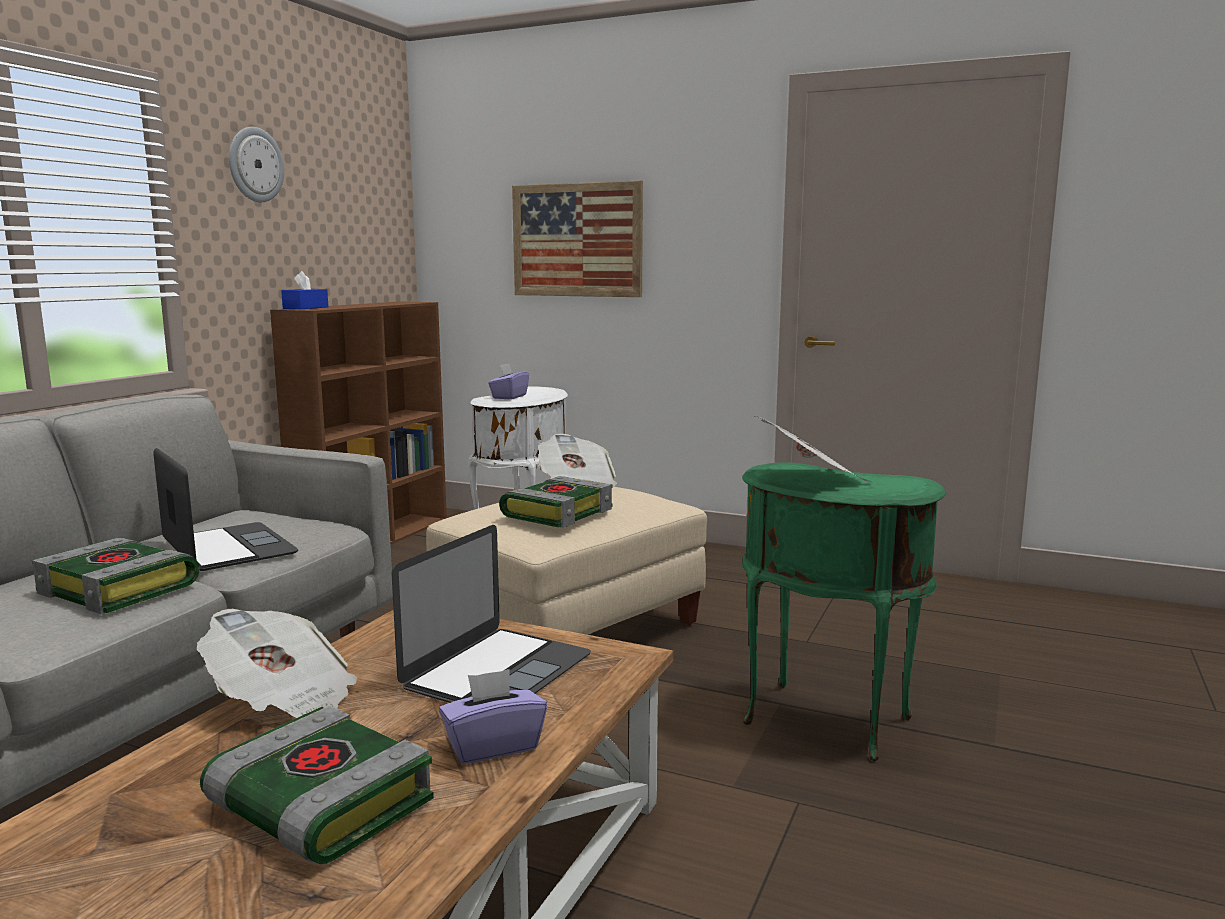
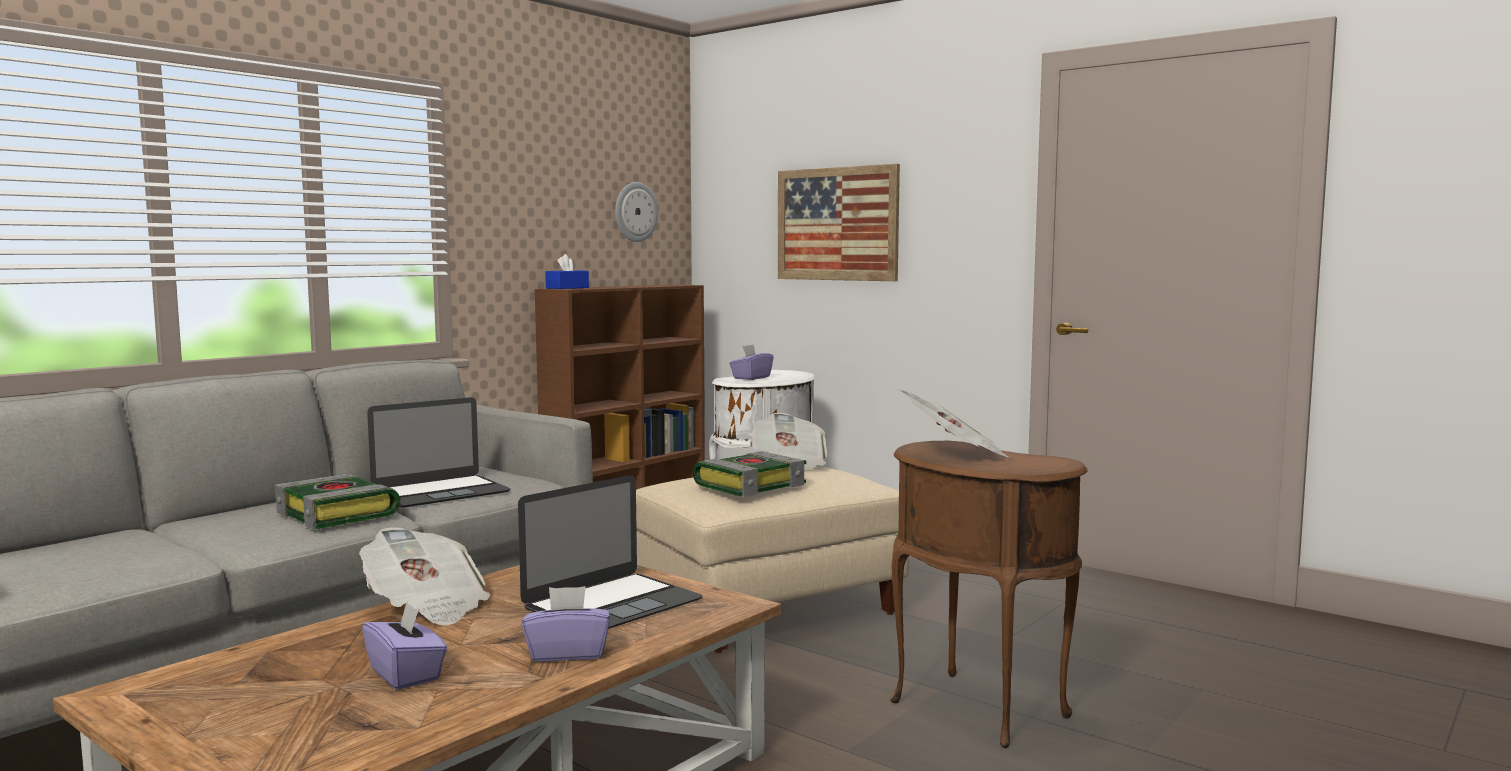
camera: 15 degrees right, 5 degrees down
(228, 547) = (441, 492): laptop -> laptop turned 75 degrees clockwise
(255, 165) = (528, 158): wall clock -> wall clock (635, 212)
(316, 805) = (406, 674): book -> purple tissue box
(824, 723) = (974, 711): green side table -> brown side table

